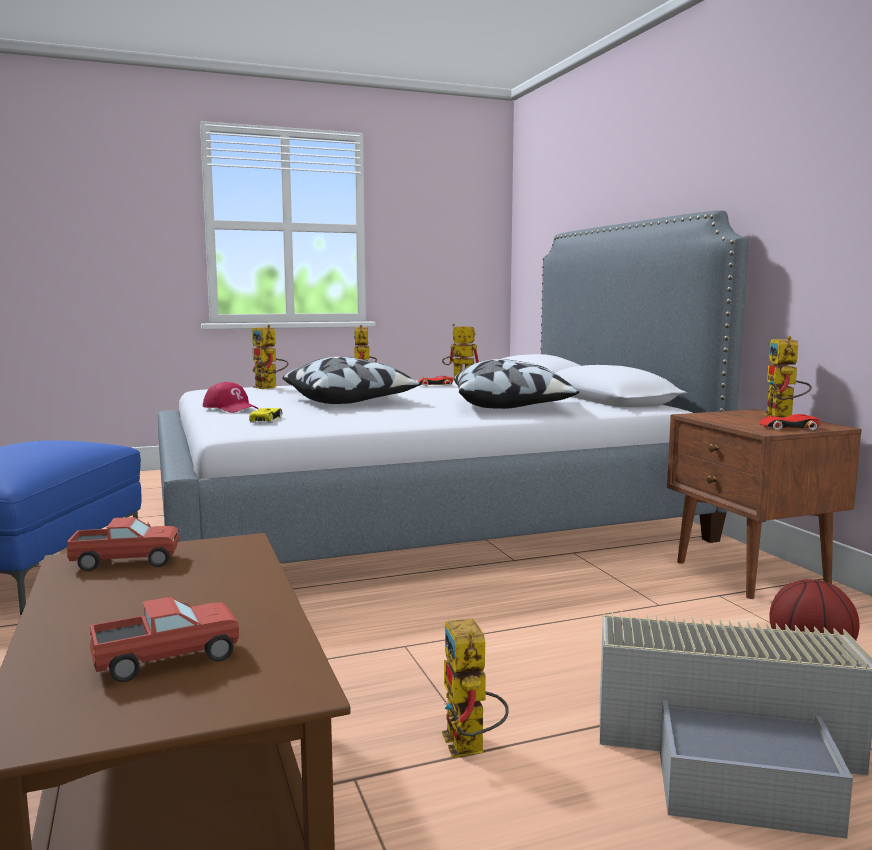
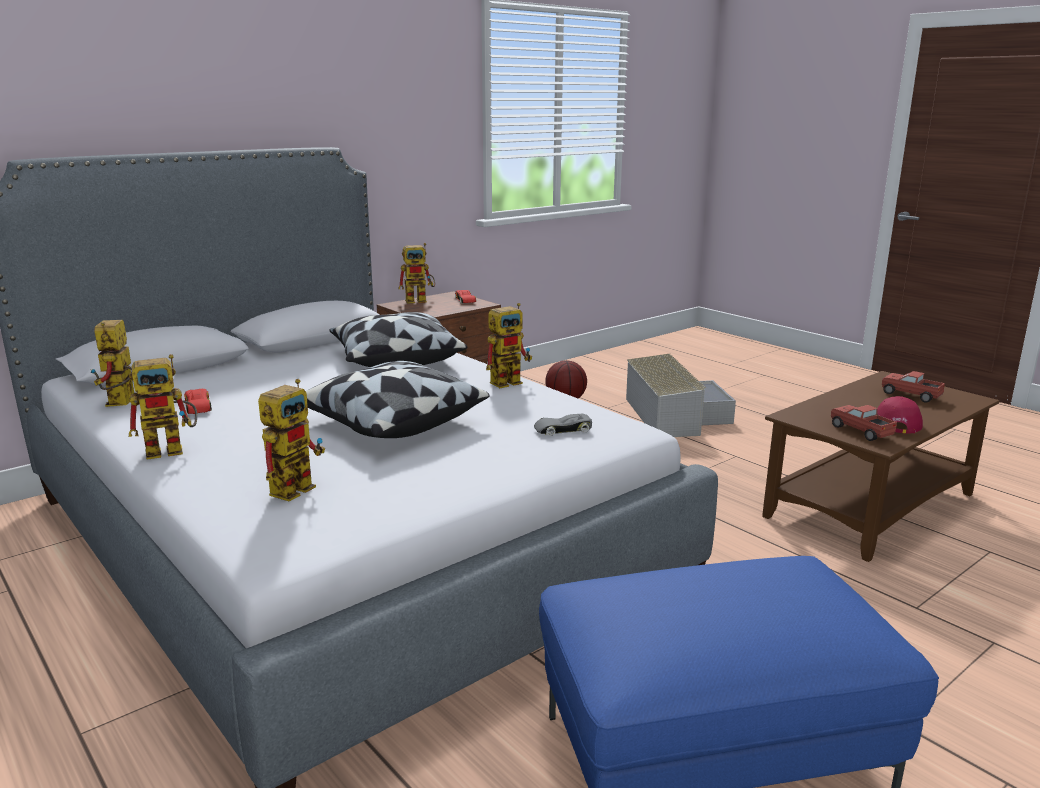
camera: 110 degrees left, 10 degrees up
(231, 408) = (502, 465): red cap -> red cap (896, 422)
(266, 419) = (562, 430): yellow toy car -> grey toy car
(470, 749) = (738, 458): toy robot -> toy robot (510, 381)

